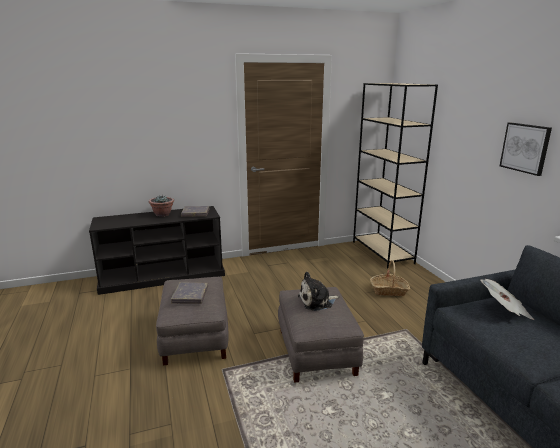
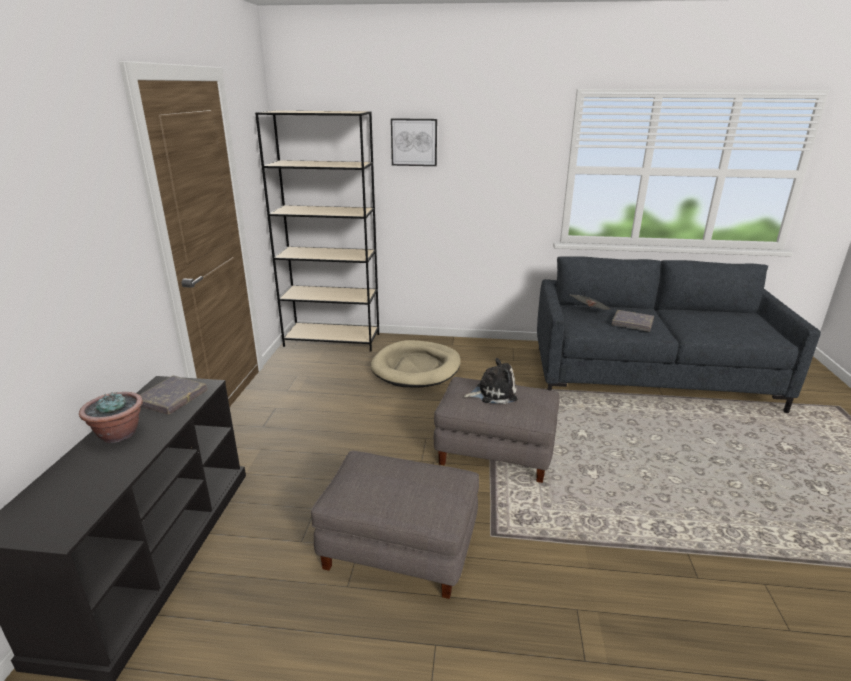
camera: 65 degrees left, 5 degrees up
(190, 295) = (410, 484): grey book -> grey book (632, 323)
(317, 301) = (493, 393): plush toy -> plush toy turned 105 degrees counterclockwise
(389, 290) = (416, 368): basket -> beige dog bed
(525, 148) = (505, 172): picture -> picture (414, 142)

